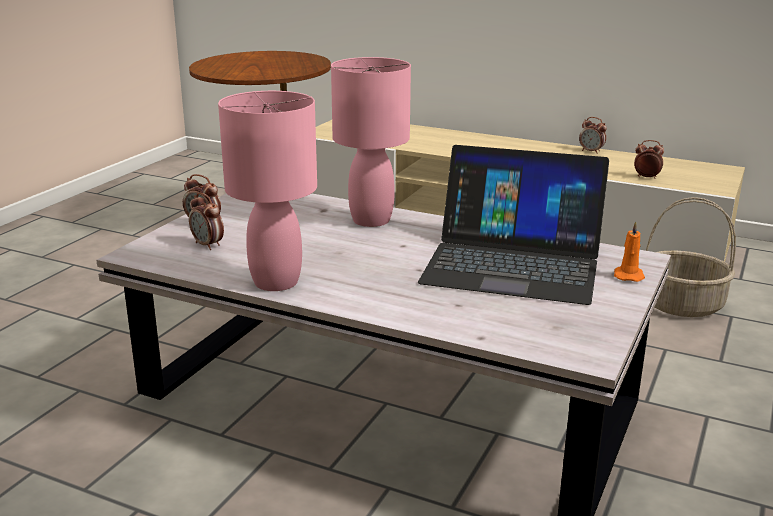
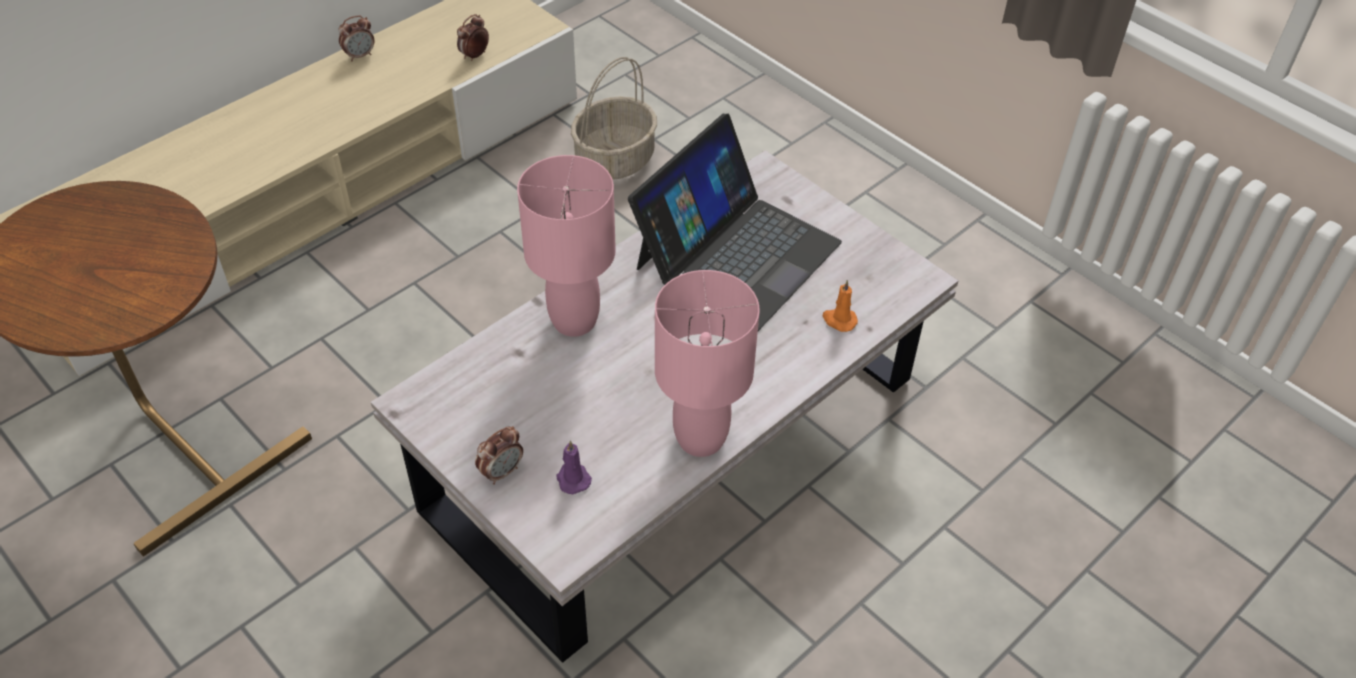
camera: 70 degrees left, 25 degrees up
(208, 245) = (572, 478): alarm clock -> purple candle
(628, 275) = (795, 194): orange candle -> orange candle (839, 320)

